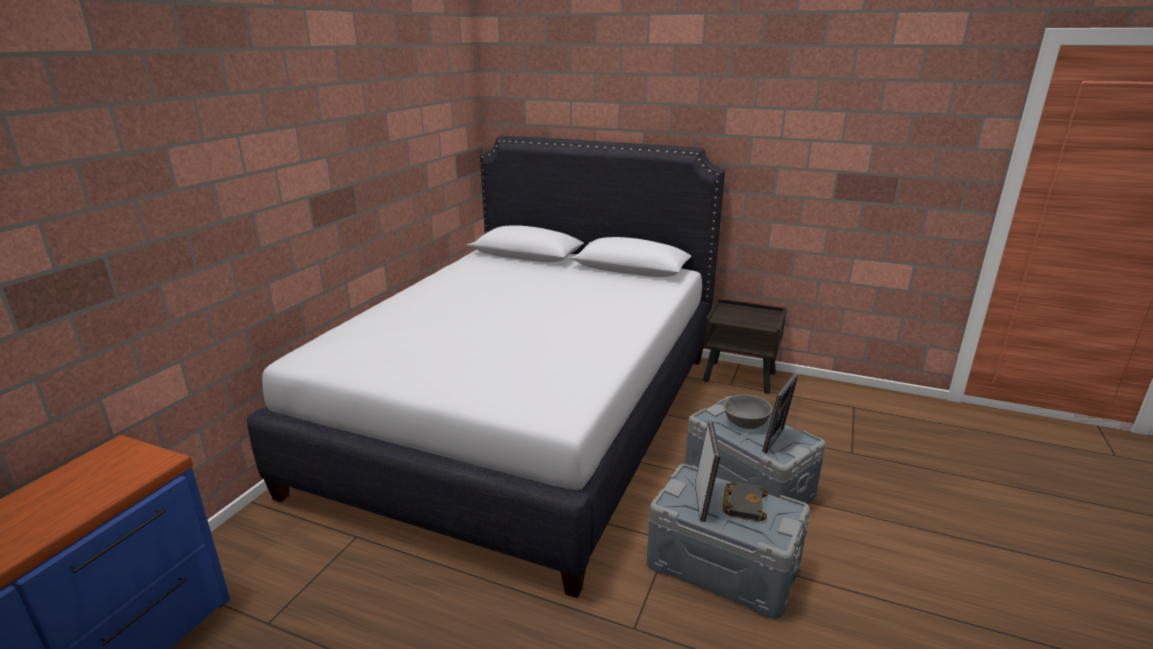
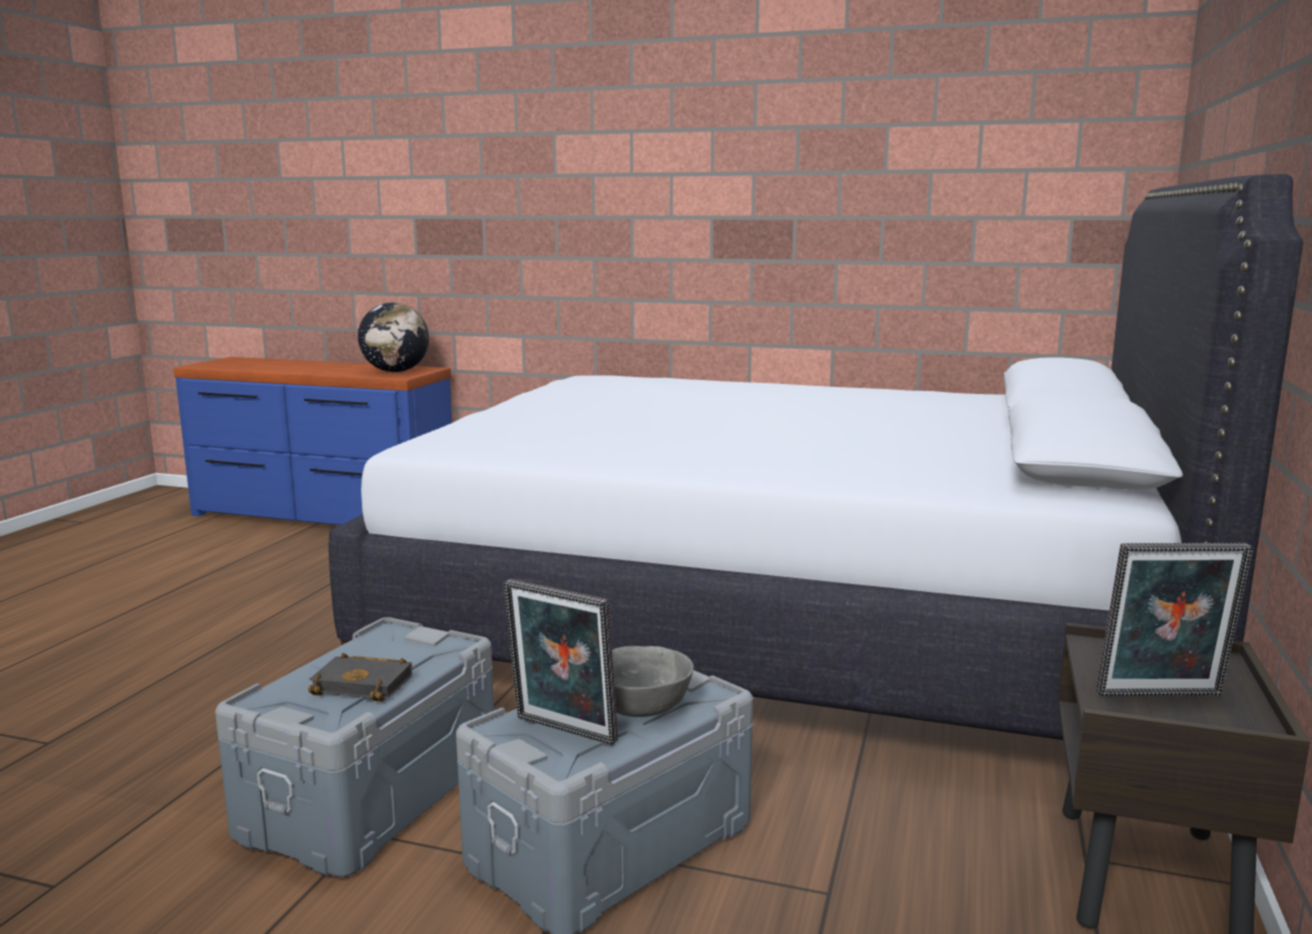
camera: 85 degrees right, 10 degrees down
(114, 469) = (395, 371): none -> globe
(703, 502) = (381, 655): picture frame -> picture frame (1162, 697)

